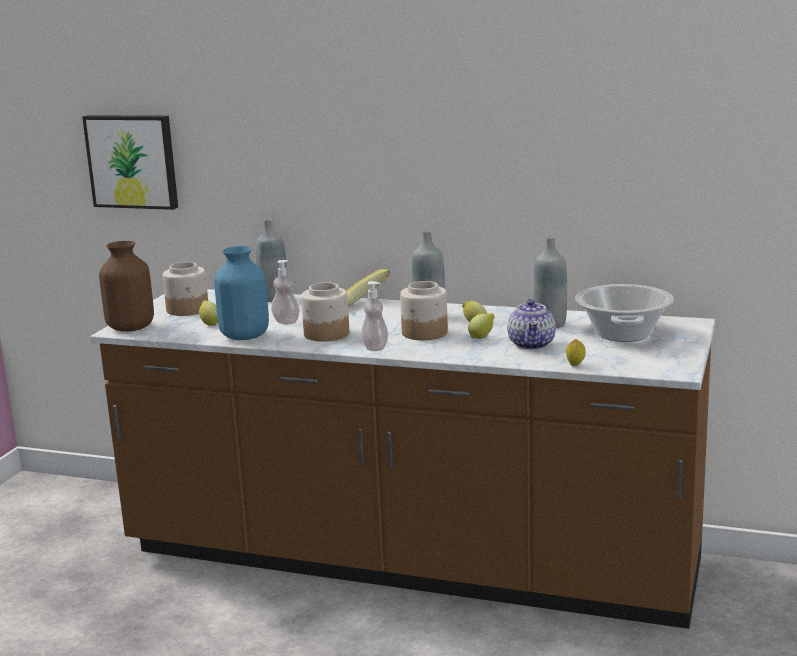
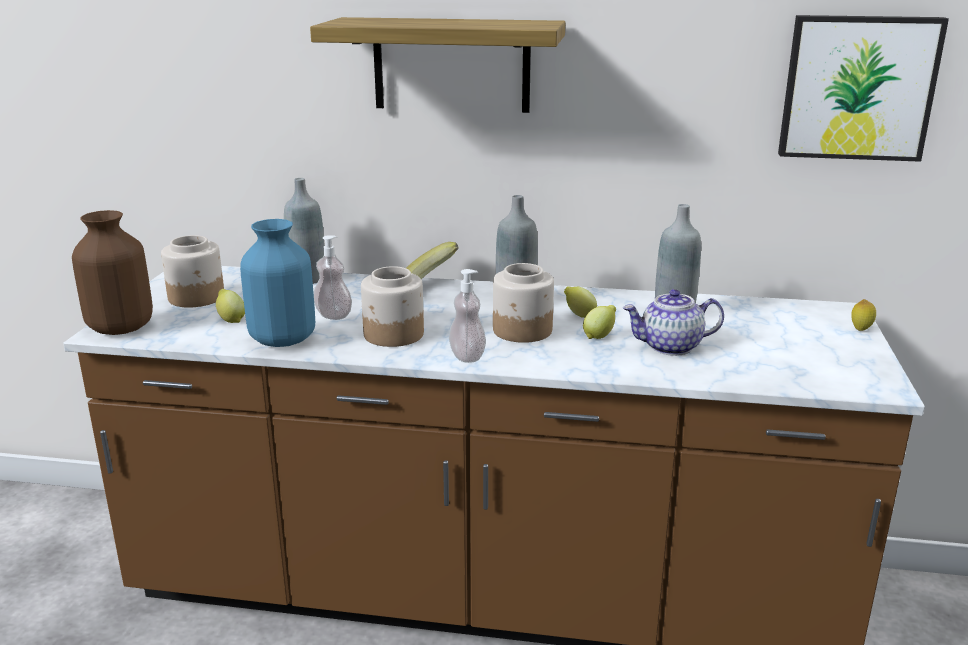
camera: 10 degrees left, 5 degrees up
(133, 161) = (111, 100): picture -> picture (857, 88)
(382, 131) = (451, 65): none -> shelf
(532, 344) = (670, 347): teapot -> teapot turned 90 degrees clockwise
(575, 365) = (746, 380): lemon -> lemon (861, 329)
(624, 334) = (773, 328): cooking pot -> none

